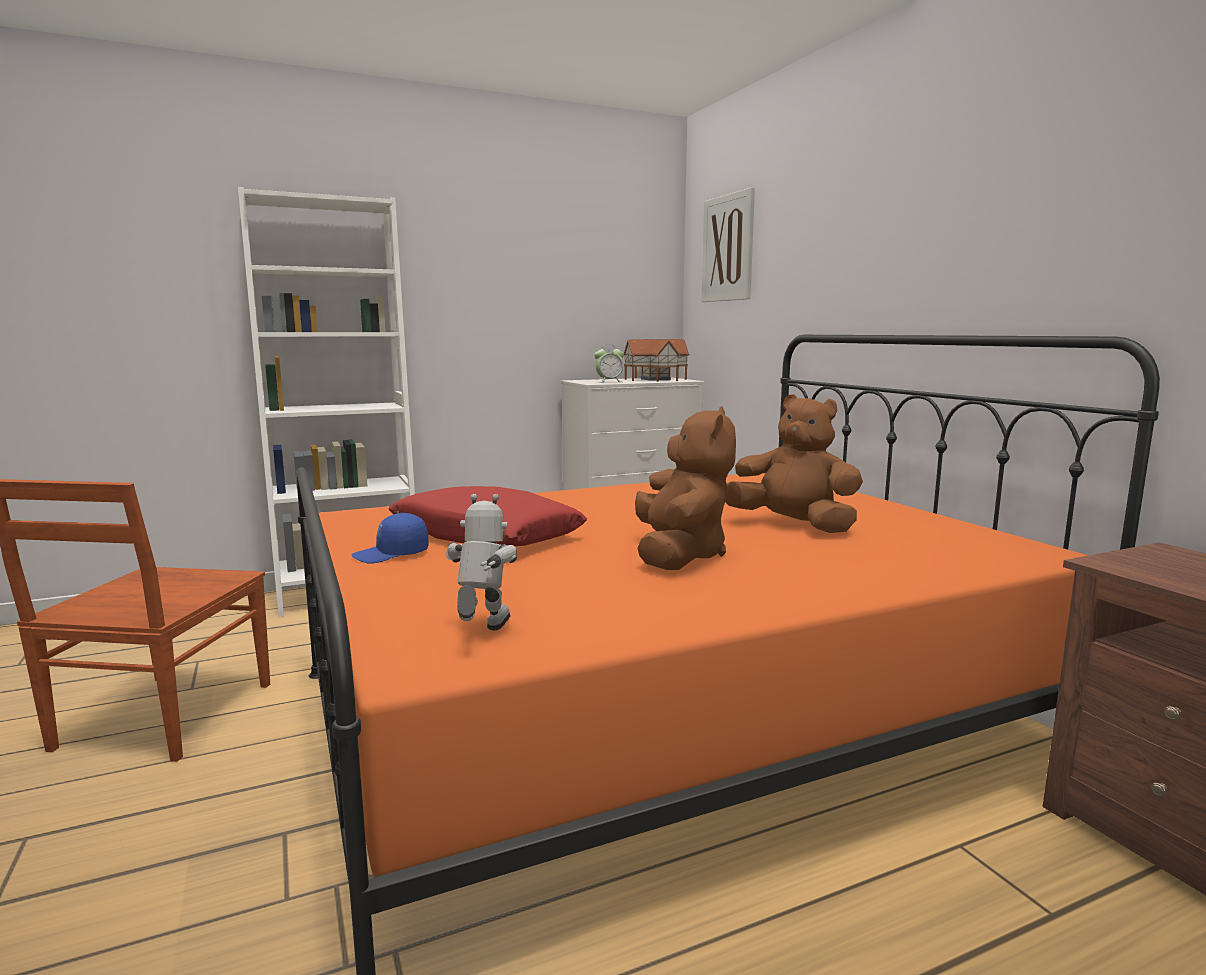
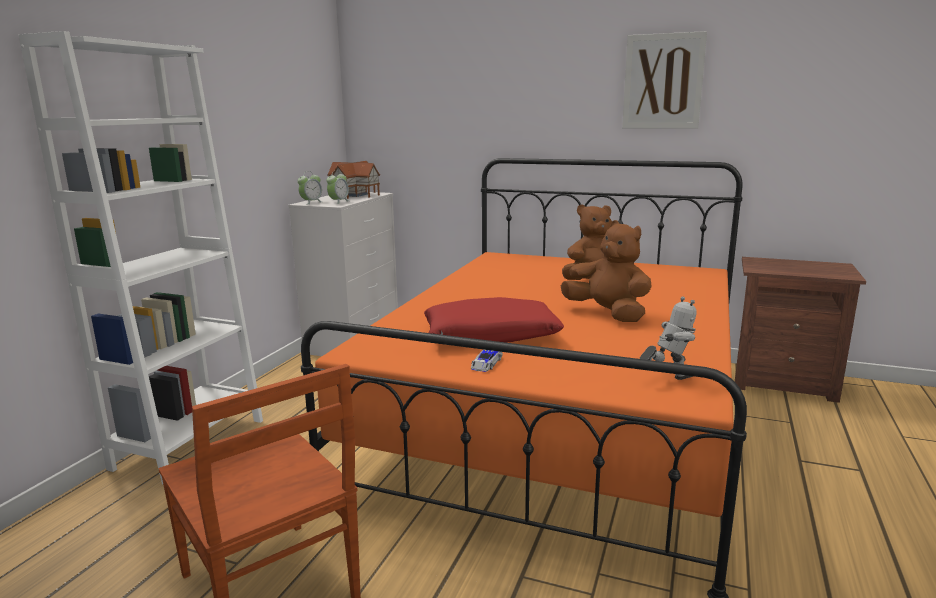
camera: 45 degrees left, 5 degrees up
(391, 555) = (486, 363): blue cap -> toy car
(482, 634) = (668, 378): toy robot -> toy robot turned 105 degrees clockwise
(584, 380) = (311, 202): none -> alarm clock
(728, 248) = (402, 90): picture -> picture (663, 81)

